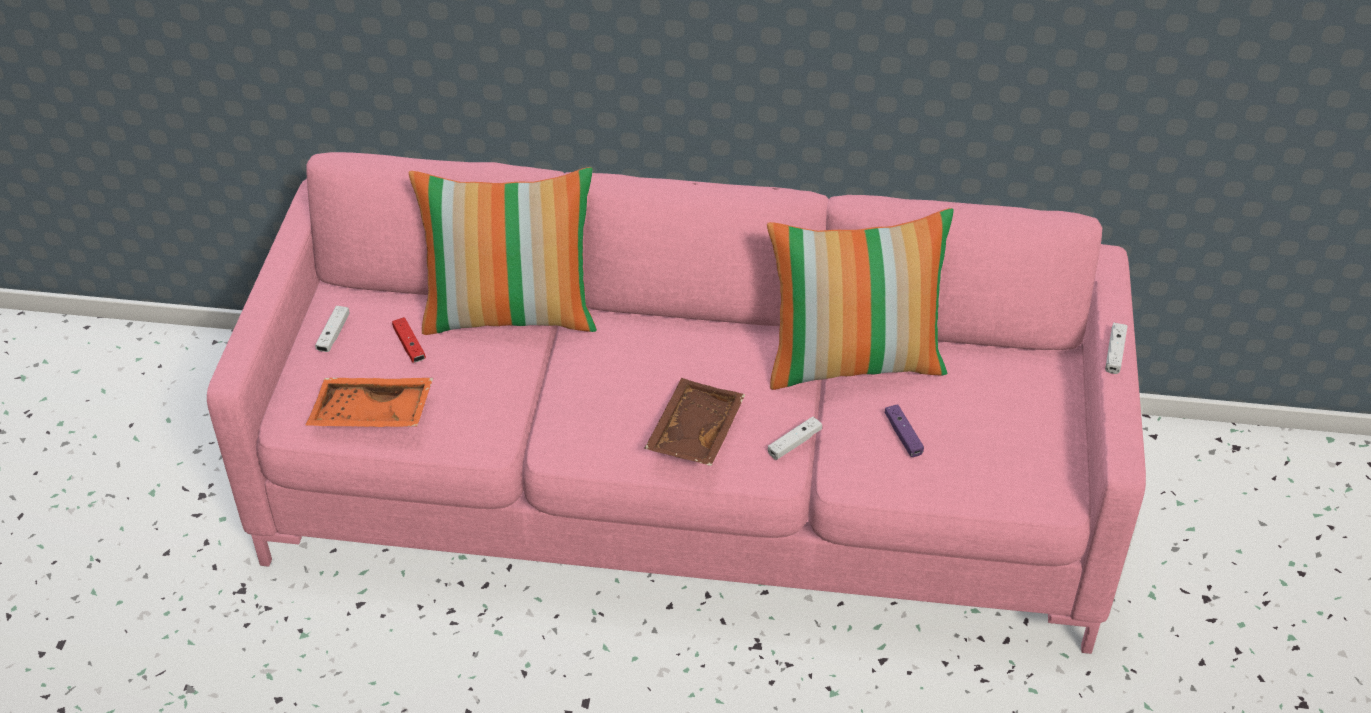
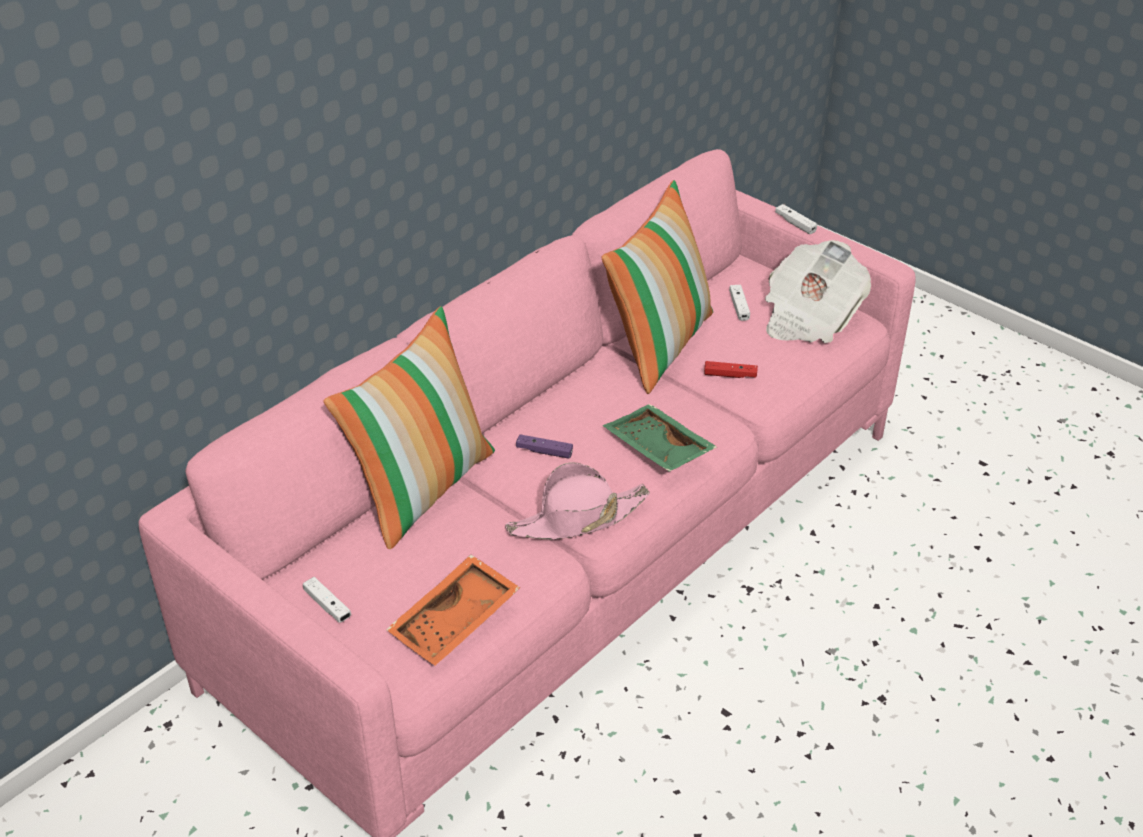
camera: 55 degrees left, 5 degrees down
(409, 345) = (396, 562): red game controller -> red game controller (730, 375)
(556, 426) = (577, 518): none -> pink hat
(693, 432) = (656, 449): brown tray -> green tray
(794, 443) = (710, 408): white game controller -> white game controller (739, 307)
(903, 435) = (752, 356): purple game controller -> purple game controller (544, 451)
(1016, 449) = (809, 317): none -> newspaper

